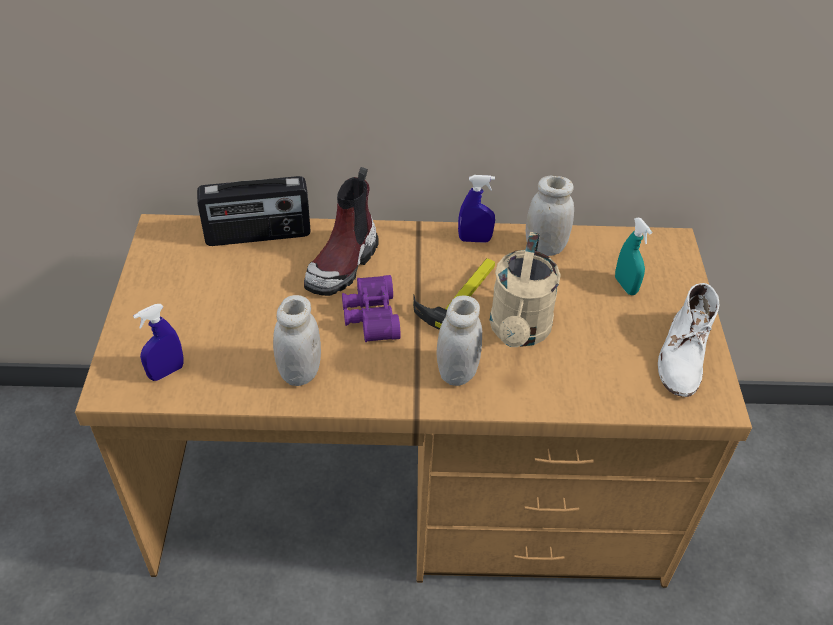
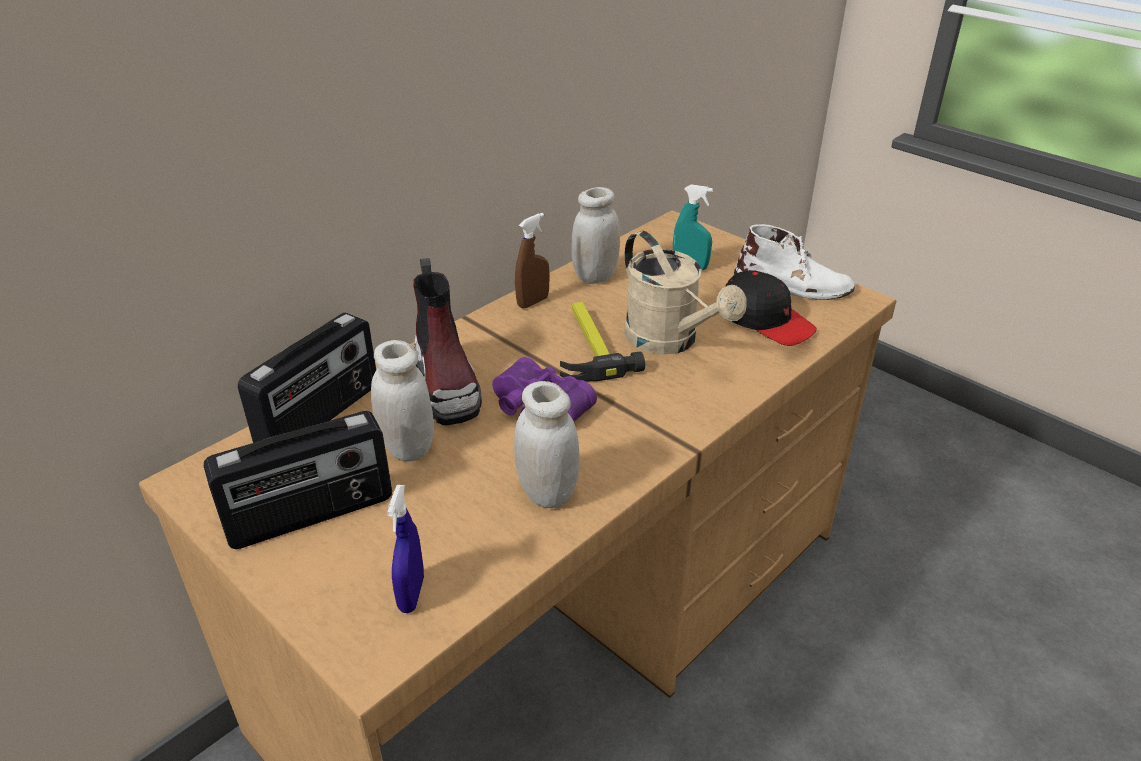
camera: 45 degrees left, 10 degrees down
(182, 291) = (311, 515): none -> radio
(457, 372) = (673, 398): white jar -> white jar (408, 447)
(474, 239) = (533, 302): blue spray bottle -> brown spray bottle
(613, 366) = (766, 320): none -> black cap
(683, 355) = (793, 285): white boot -> white boot turned 45 degrees counterclockwise

